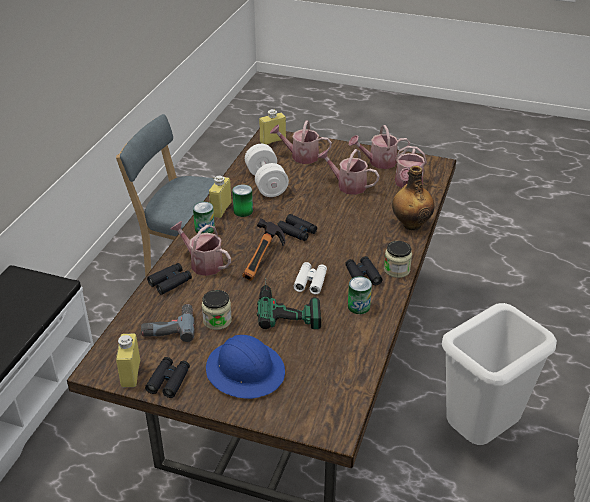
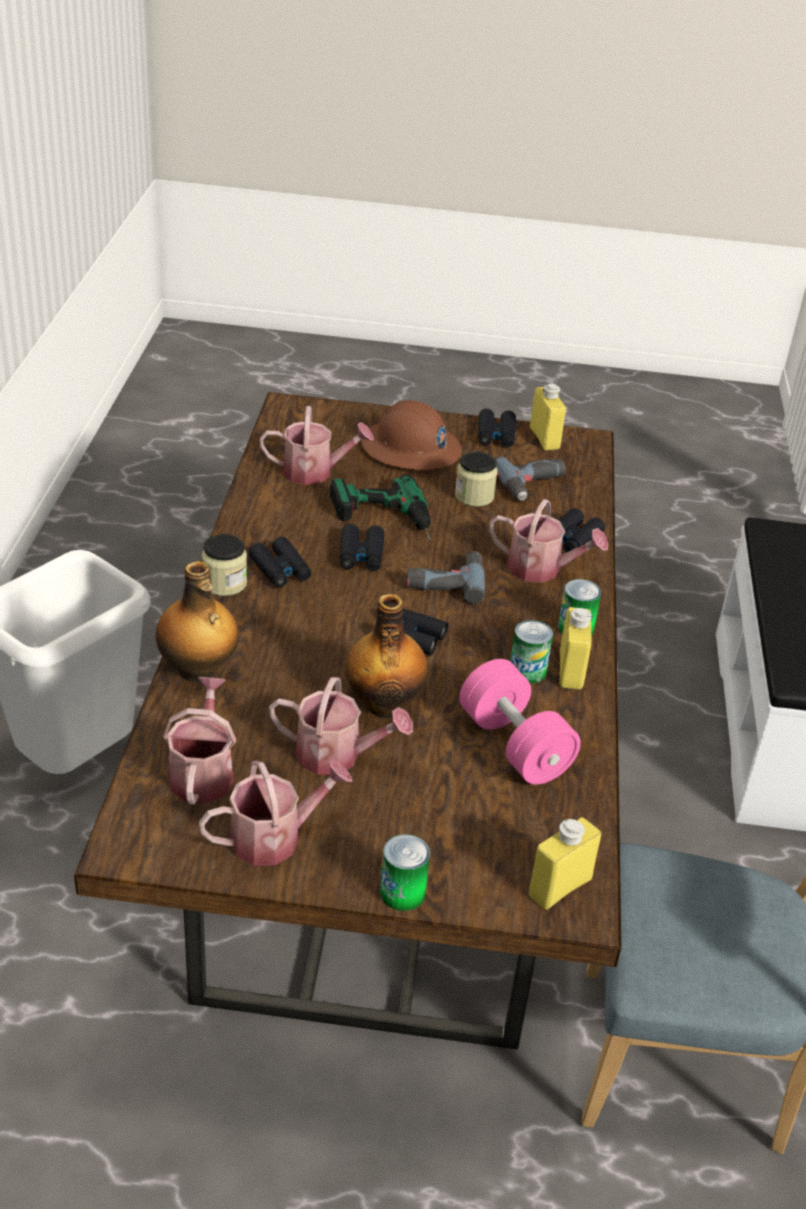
camera: 165 degrees right, 0 degrees up
(245, 370) = (411, 449): blue hard hat -> brown hard hat
(264, 261) = (445, 580): hammer -> power drill
(266, 183) = (514, 745): white dumbbell -> pink dumbbell
(301, 156) = (468, 836): watering can -> watering can (314, 472)
(310, 281) = (361, 555): white binoculars -> black binoculars
(320, 203) = (385, 704): none -> bottle
(358, 306) = (280, 526): can -> can (402, 893)

